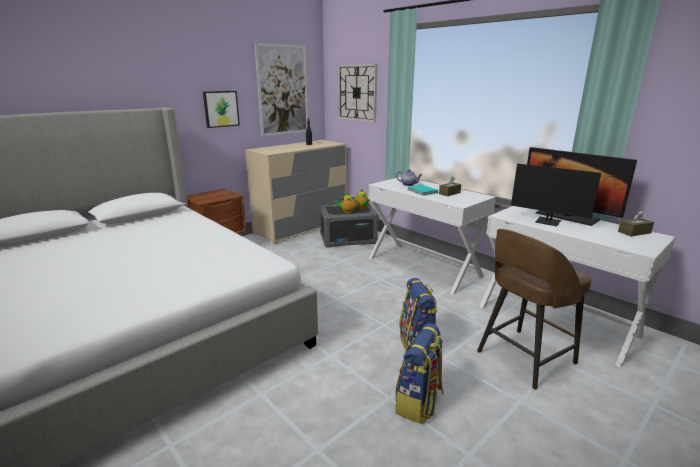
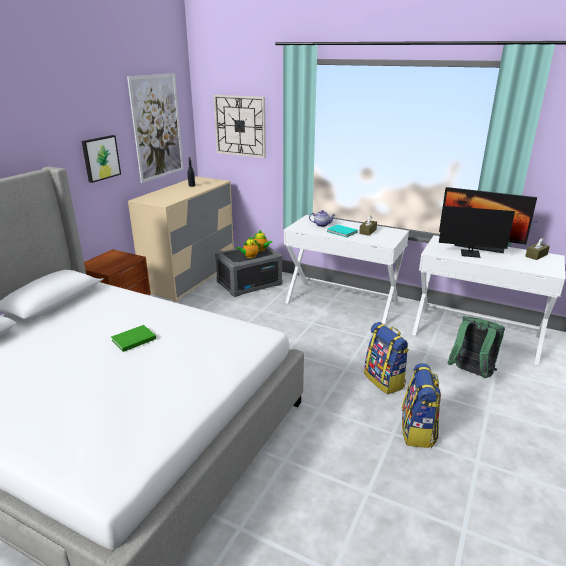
camera: 20 degrees left, 5 degrees up
(162, 249) = (132, 340): none -> green book
(523, 358) = (470, 373): brown stool -> green backpack

